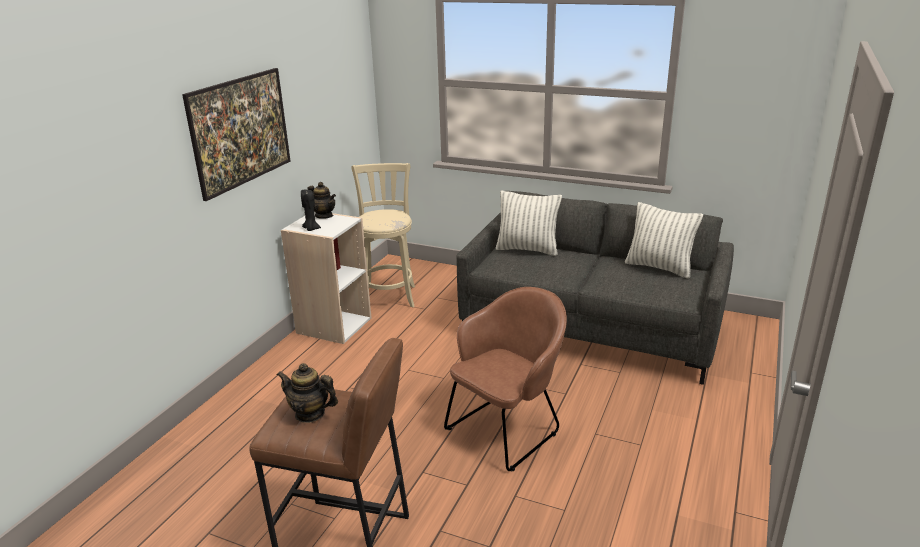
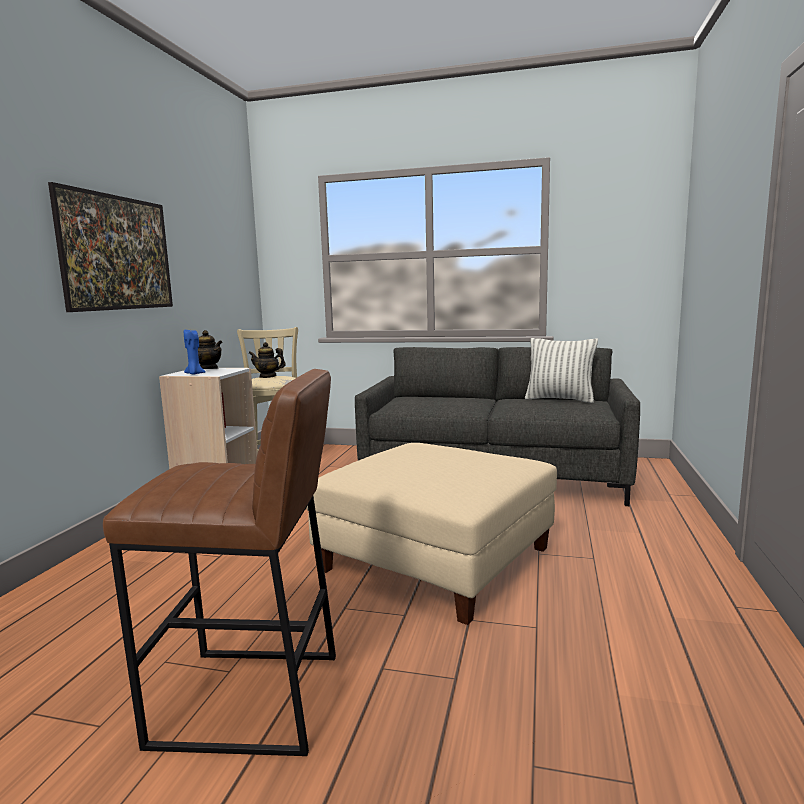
camera: 10 degrees left, 15 degrees down
(310, 413) = (200, 475): teapot -> teapot (268, 376)
(311, 229) = (194, 374): black candle -> blue candle
(507, 429) = (437, 558): brown armchair -> beige ottoman
(527, 249) = (424, 397): pillow -> none

